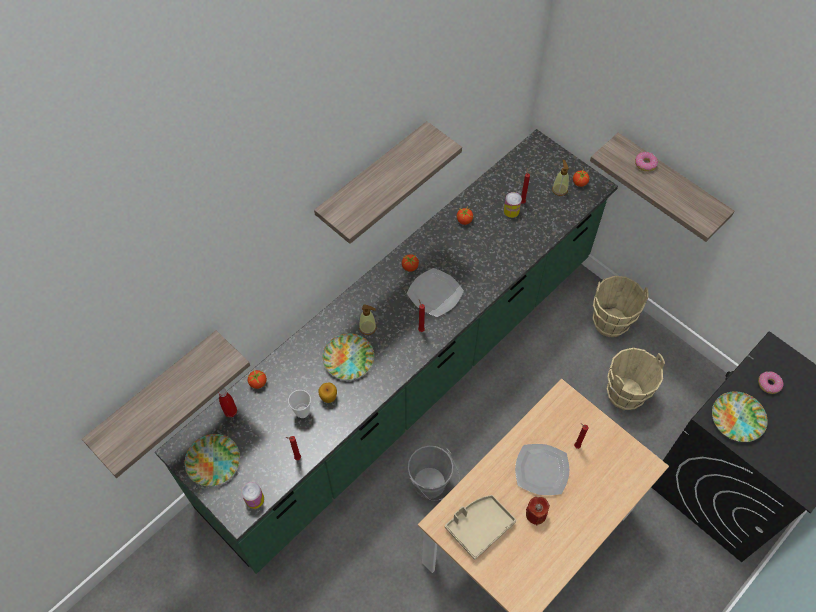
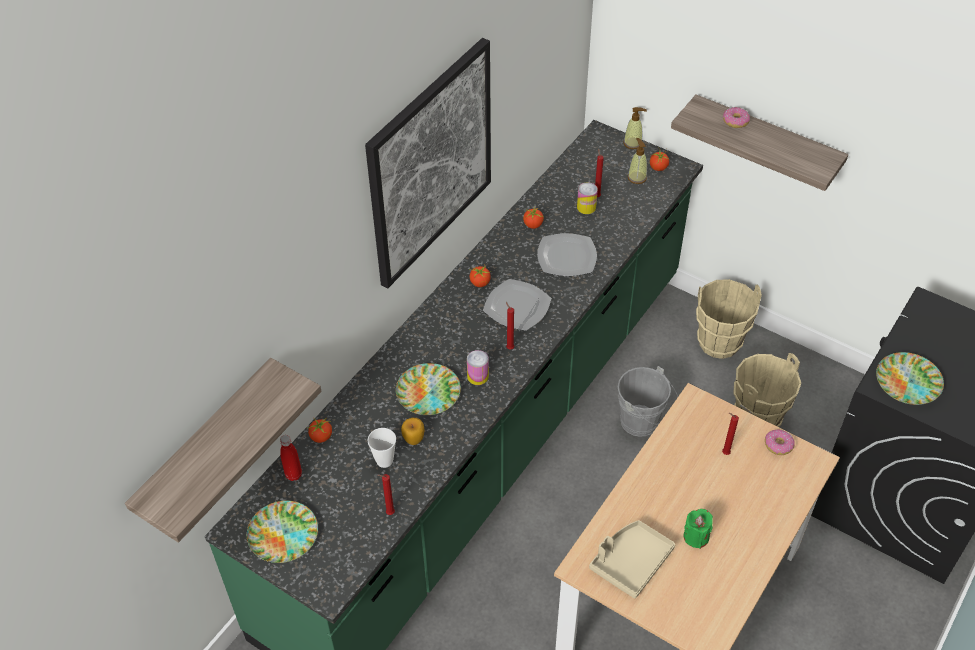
camera: 10 degrees left, 10 degrees down
(254, 499) = (346, 569): can -> can (477, 376)
(367, 327) = (444, 355): soap dispenser -> soap dispenser (633, 143)
(372, 179) = (430, 163): shelf -> picture
(432, 486) = (547, 561): grey bucket -> grey bucket (642, 423)
(536, 514) = (696, 536): red candle -> green candle
(542, 470) = (691, 487): plate -> plate (567, 257)
(769, 384) = (933, 341): donut -> donut (778, 445)

